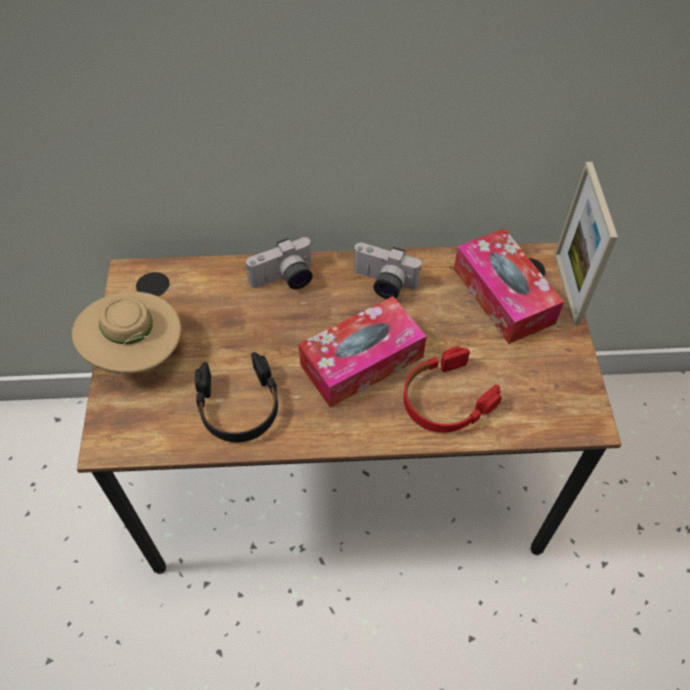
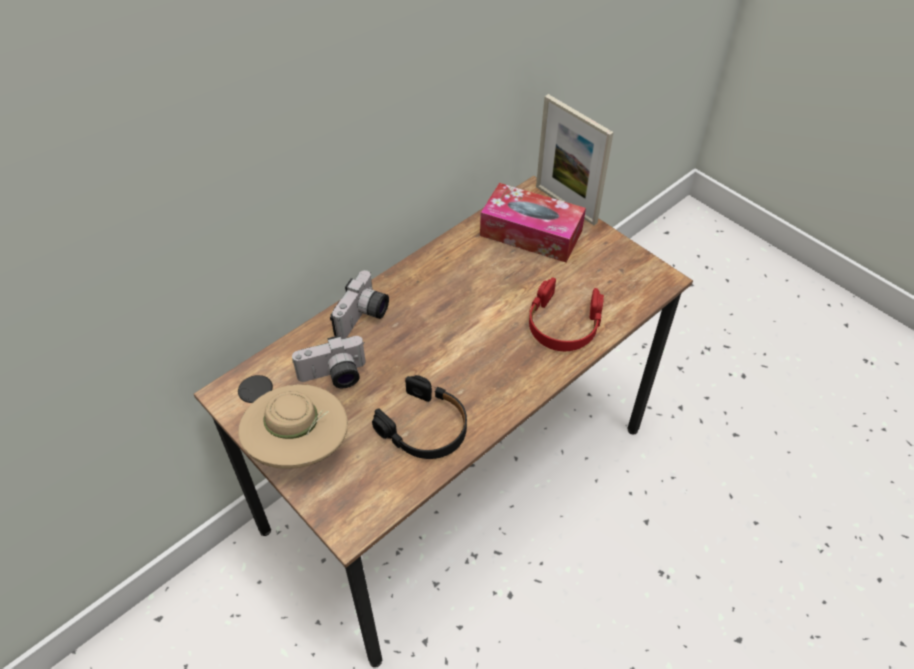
camera: 40 degrees left, 5 degrees down
(361, 361) = (481, 337): tissue box -> none
(383, 284) = (440, 276): camera -> camera (334, 377)

